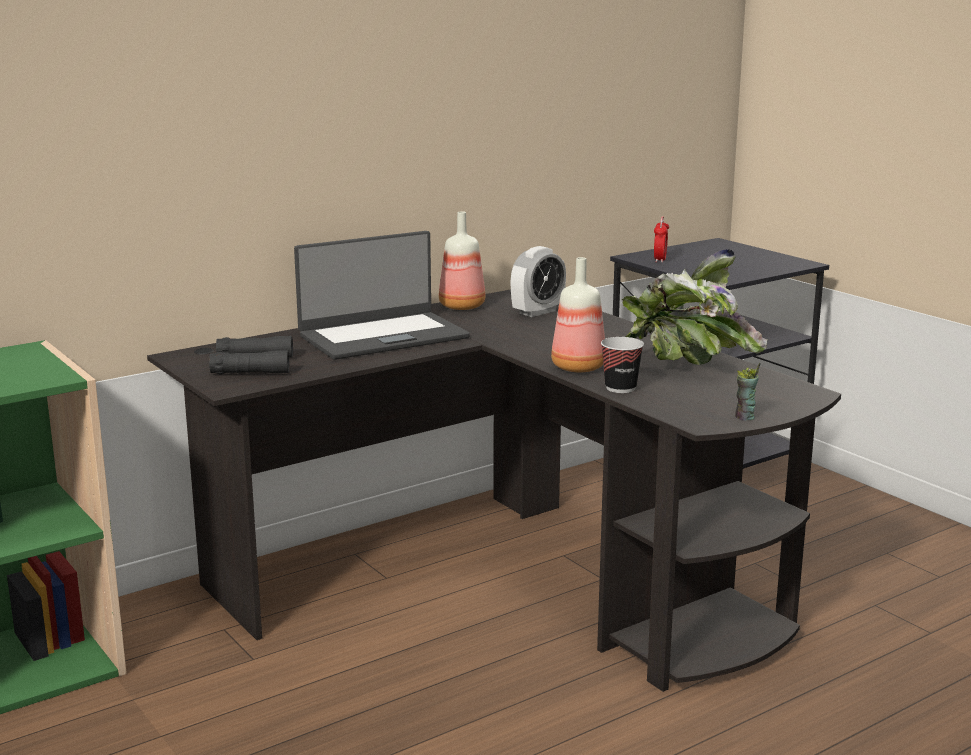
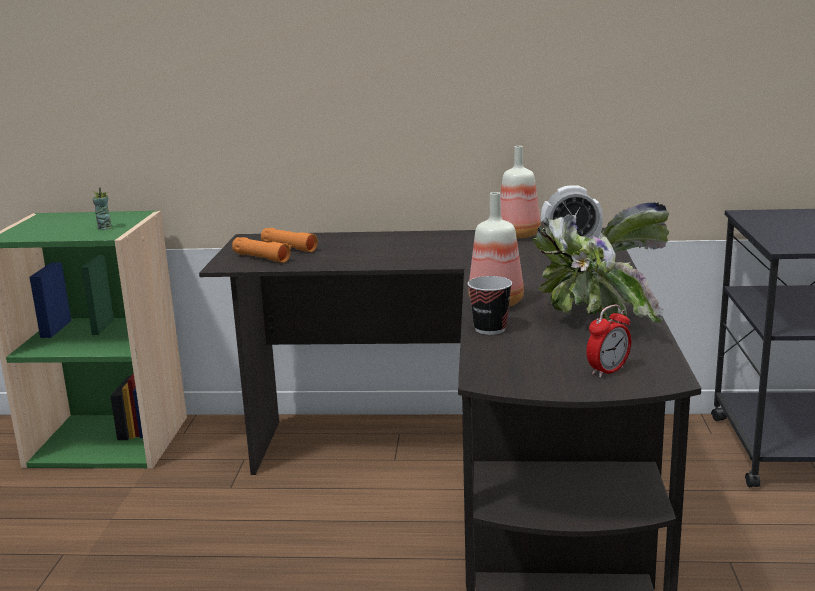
camera: 40 degrees right, 0 degrees up
(253, 365) = (275, 253): black binoculars -> orange binoculars
(382, 336) = (405, 248): laptop -> none
(660, 260) = (767, 220): alarm clock -> alarm clock (608, 371)
(744, 417) = (540, 384): cup -> cup (104, 228)

